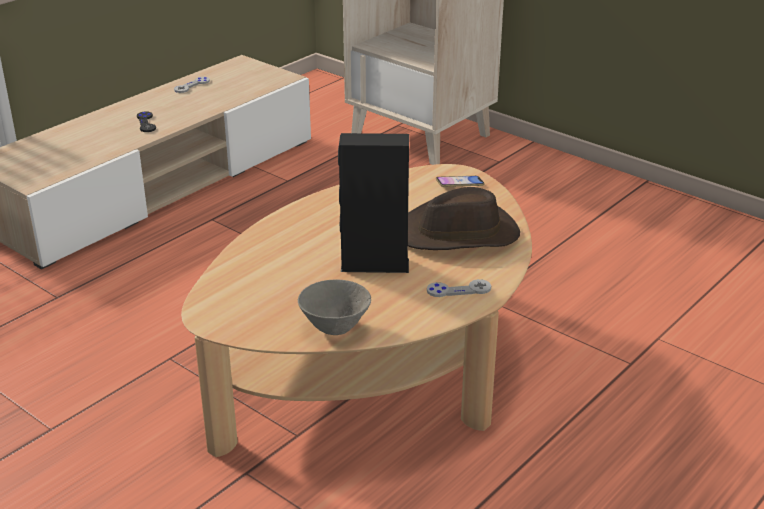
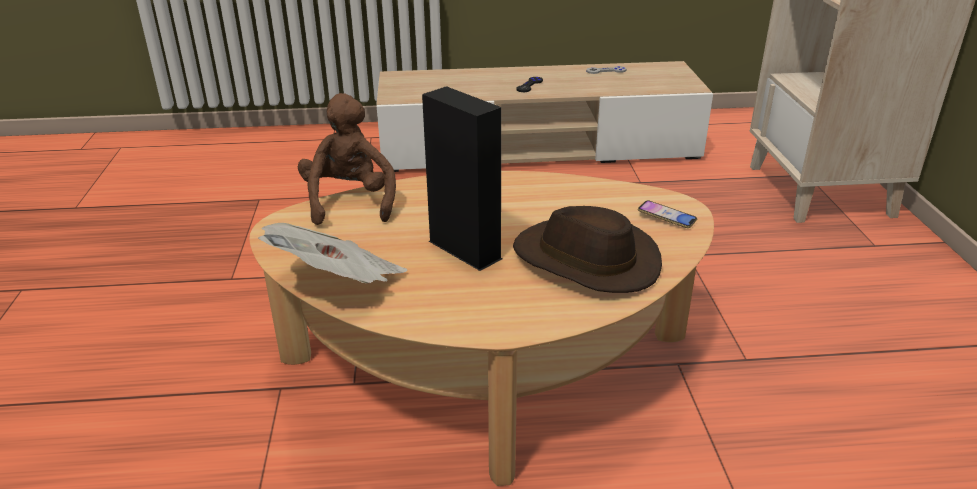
camera: 45 degrees right, 0 degrees up
(229, 274) = (350, 202): none -> brown plush toy
(334, 328) = (339, 283): grey bowl -> newspaper
(458, 290) = (495, 310): grey game controller -> none

